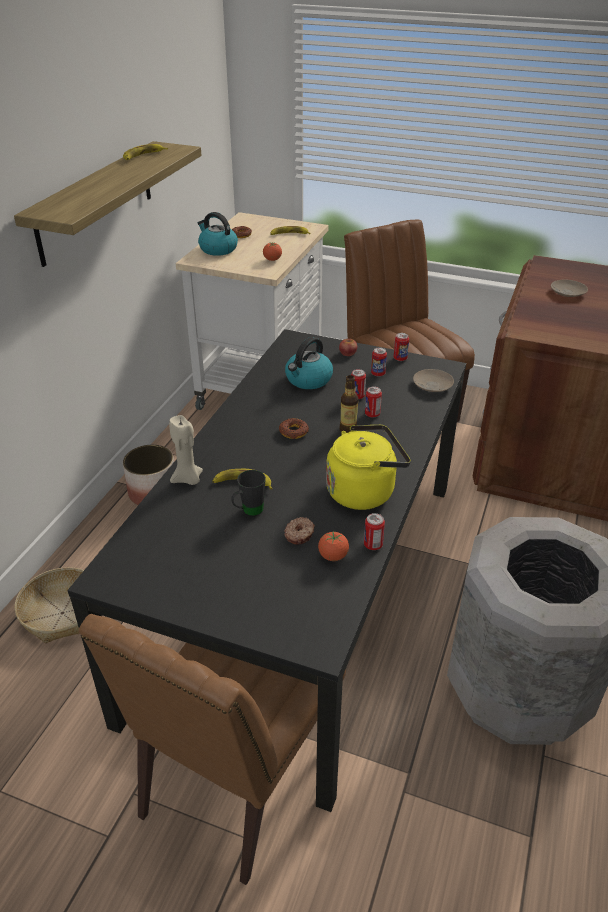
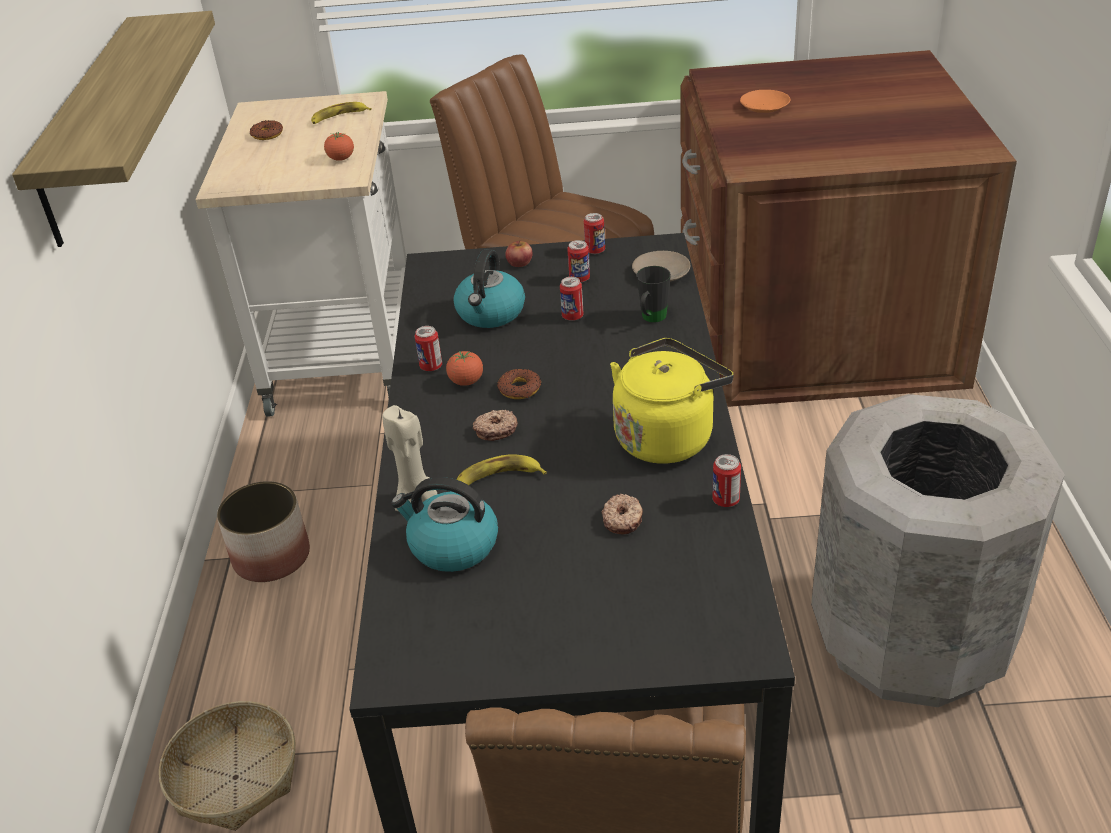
camera: 20 degrees left, 0 degrees up
(143, 156) = (135, 42): banana -> none
(217, 249) = (246, 163): kettle -> kettle (452, 546)
(248, 511) = (533, 513): black mug -> black mug (651, 319)
(262, 452) = (495, 430): none -> donut
(333, 556) = (685, 532): tomato -> tomato (466, 382)
(348, 430) = (591, 364): bottle -> none
(372, 414) = (609, 334): can -> can (431, 366)
(567, 293) = (764, 107): beige plate -> orange plate

